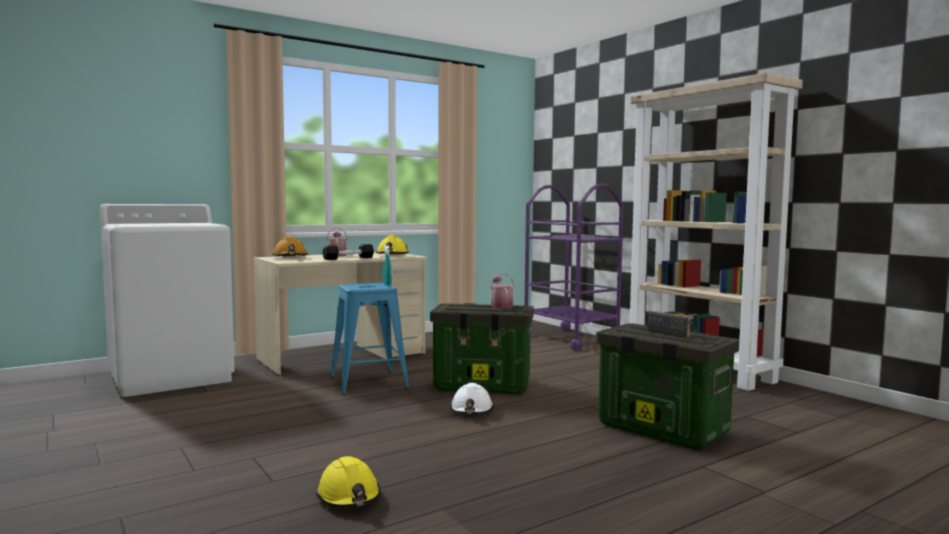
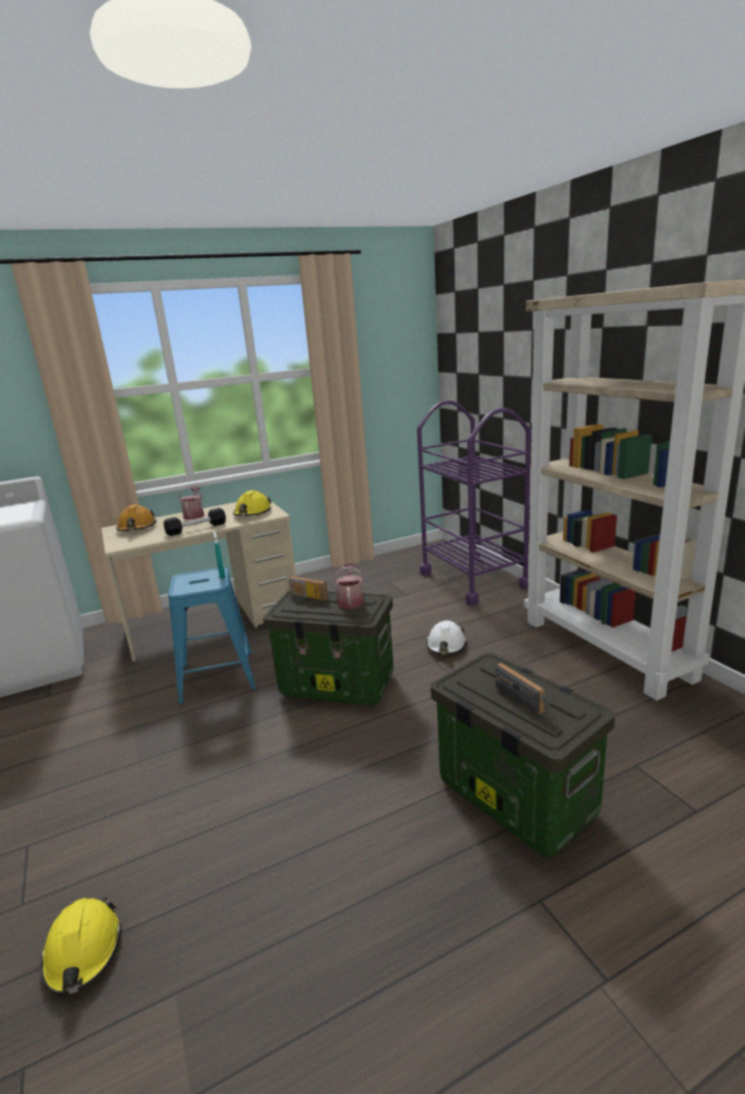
camera: 10 degrees right, 15 degrees up
(460, 304) = (305, 598): none -> radio
(471, 411) = (303, 744): white hard hat -> white hard hat (446, 646)

